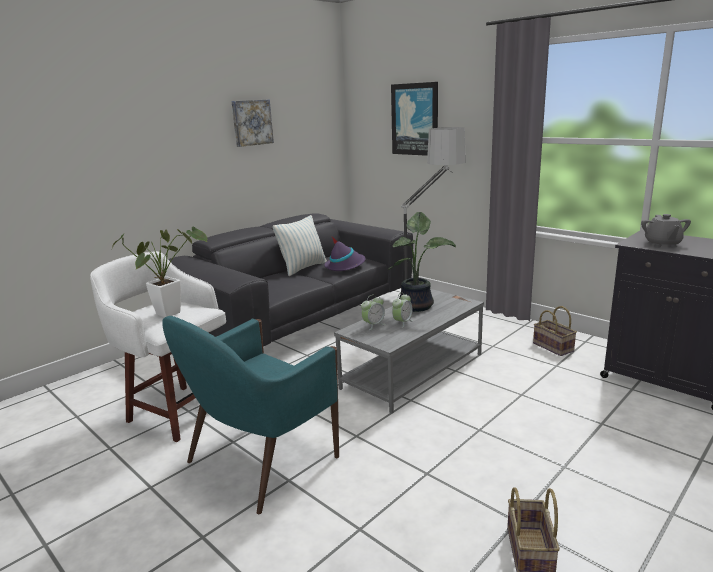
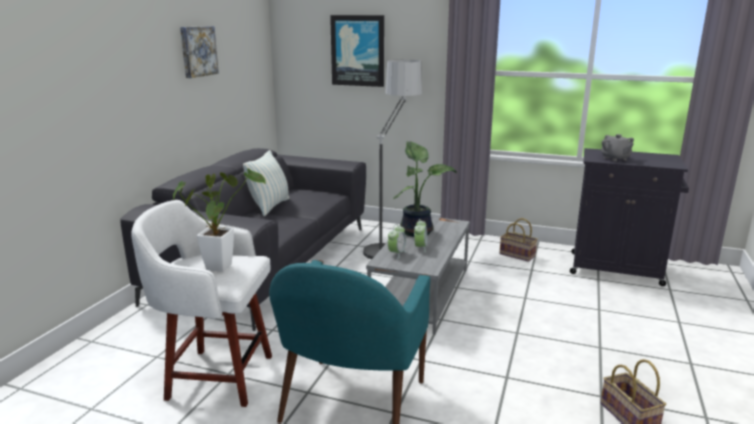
camera: 25 degrees left, 0 degrees up
(345, 266) = (314, 200): purple hat -> none

